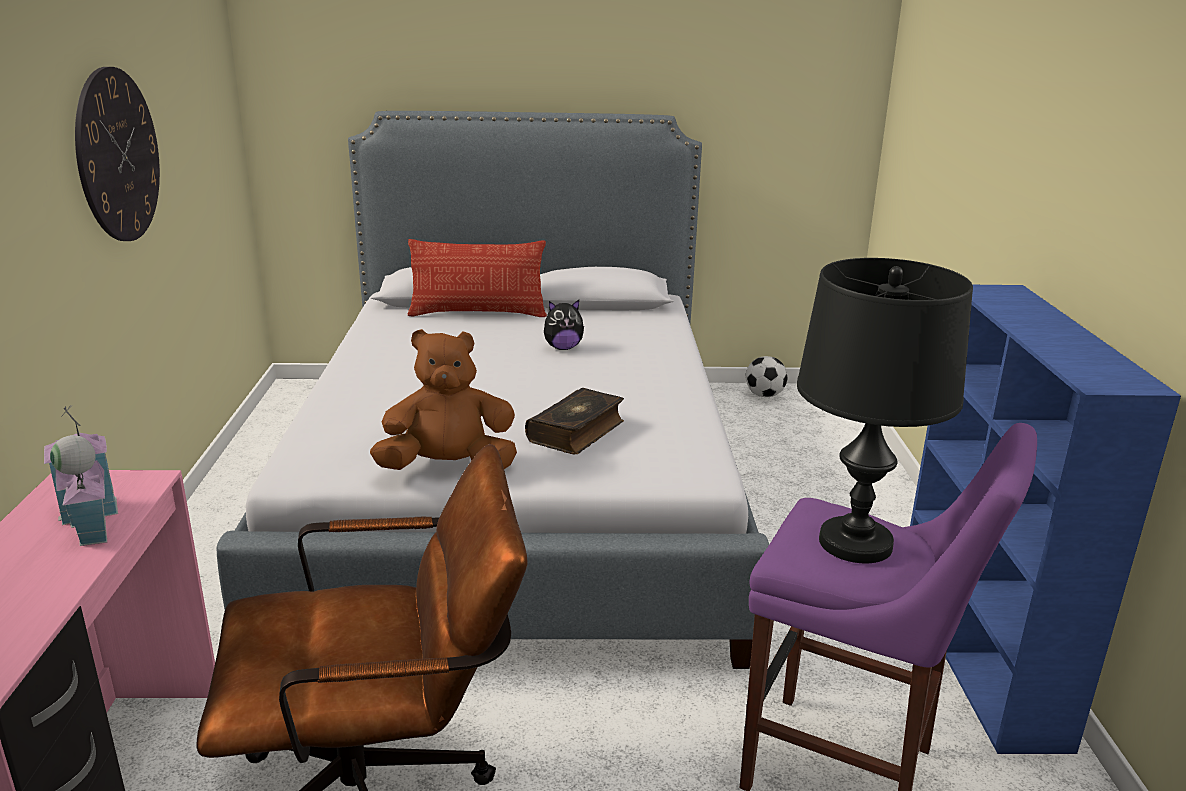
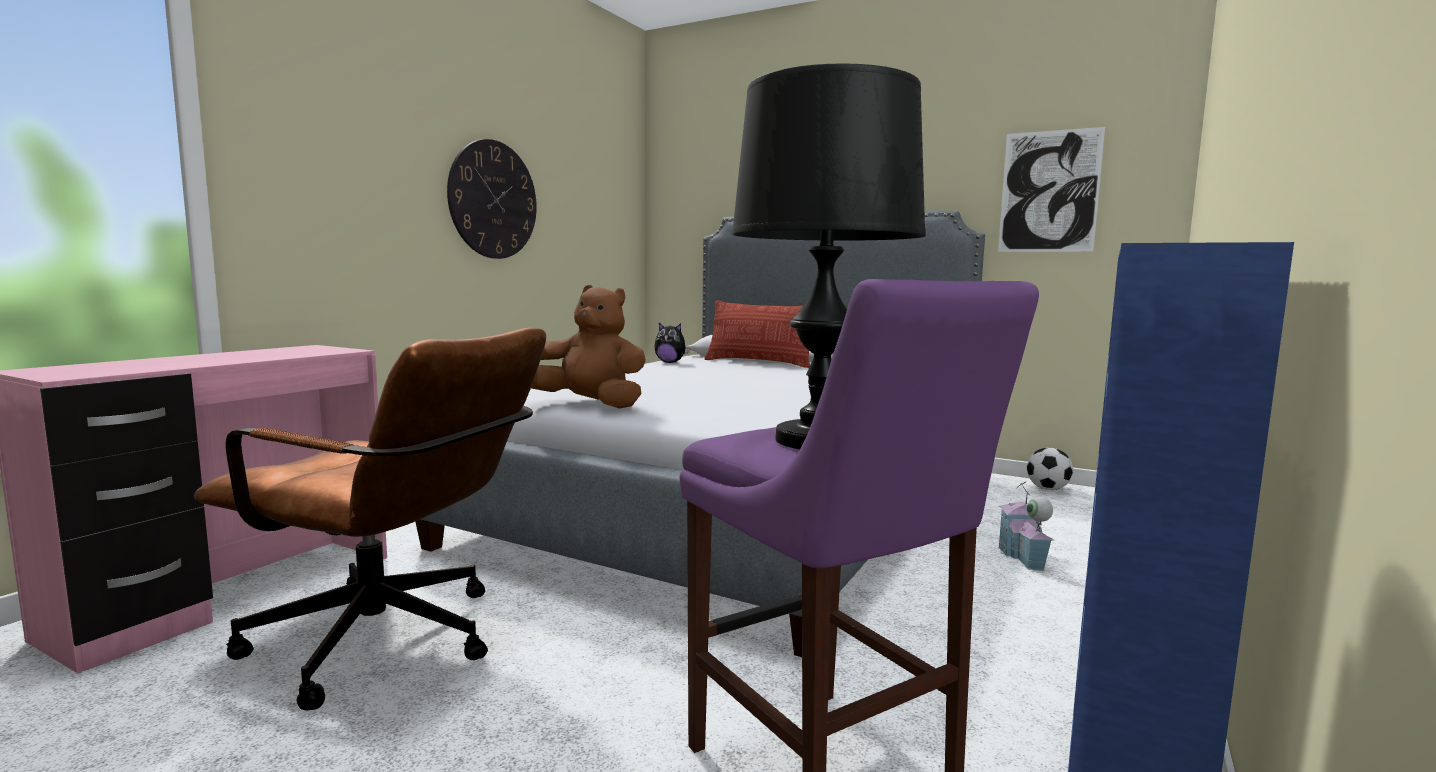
camera: 30 degrees right, 15 degrees down
(89, 521) = (278, 354): toy house -> toy house (1022, 557)
(563, 348) = (796, 378): plush toy -> plush toy (670, 362)
(577, 432) = (725, 405): book -> none
(760, 94) = (1049, 191): none -> picture

